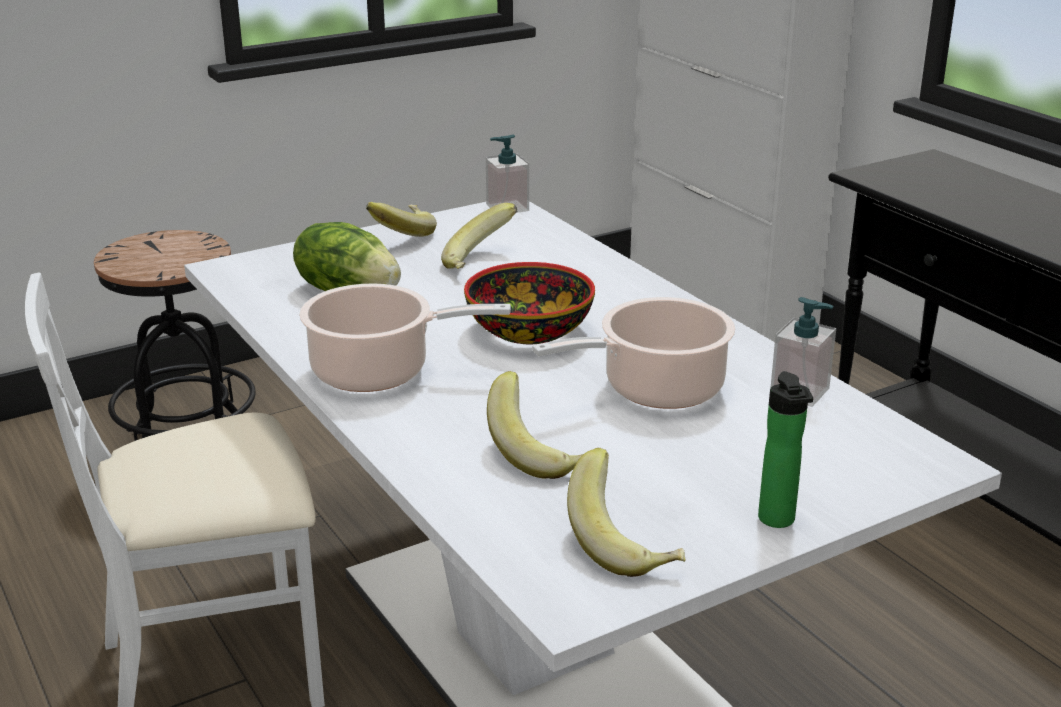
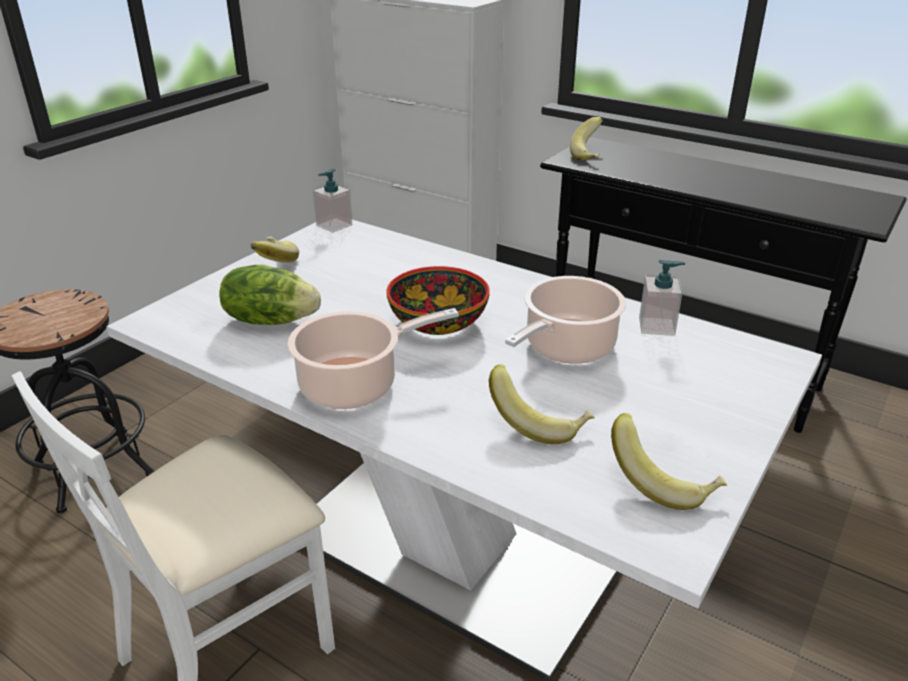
camera: 25 degrees left, 5 degrees up
(480, 263) = (353, 274): banana -> banana (590, 155)
(778, 521) = (737, 431): bottle -> none

